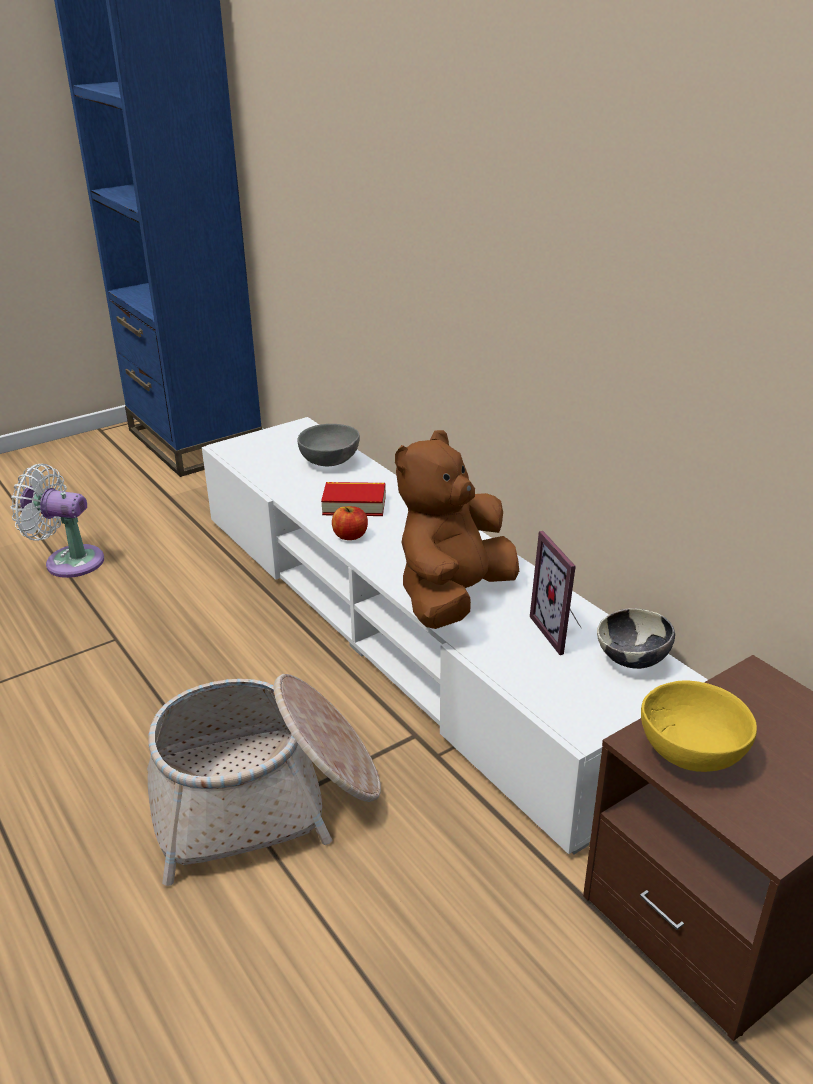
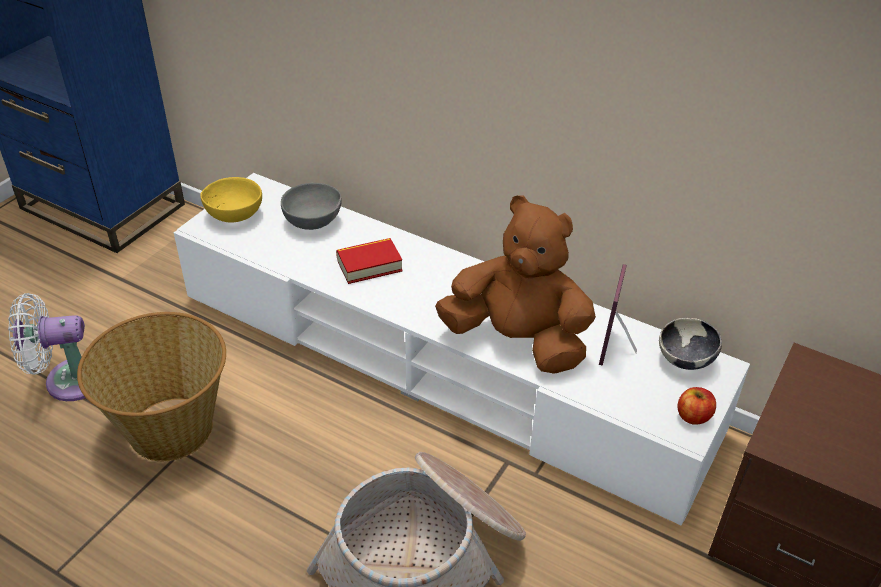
camera: 25 degrees left, 10 degrees up
(122, 618) = (170, 427): none -> basket
(350, 536) = (389, 300): apple -> apple (693, 416)
(453, 598) = (517, 341): brown plush toy -> brown plush toy turned 105 degrees clockwise
(562, 631) = (619, 349): picture frame -> picture frame turned 60 degrees clockwise
(688, 751) = (804, 441): yellow bowl -> yellow bowl (233, 215)

